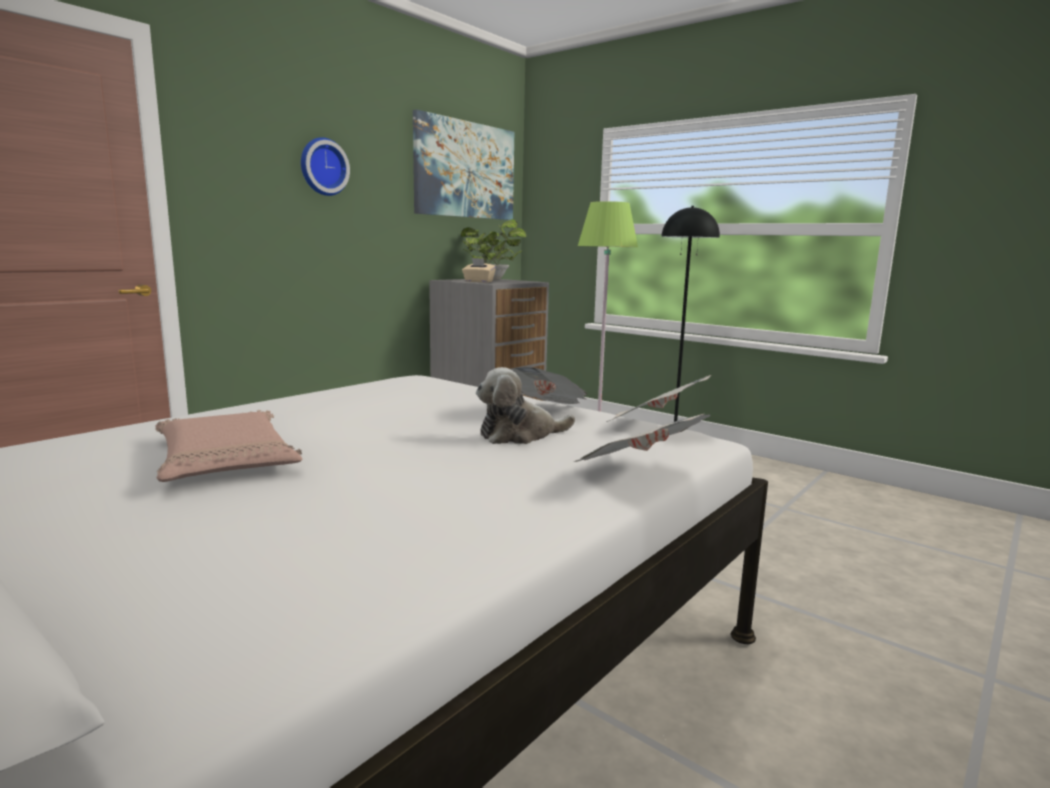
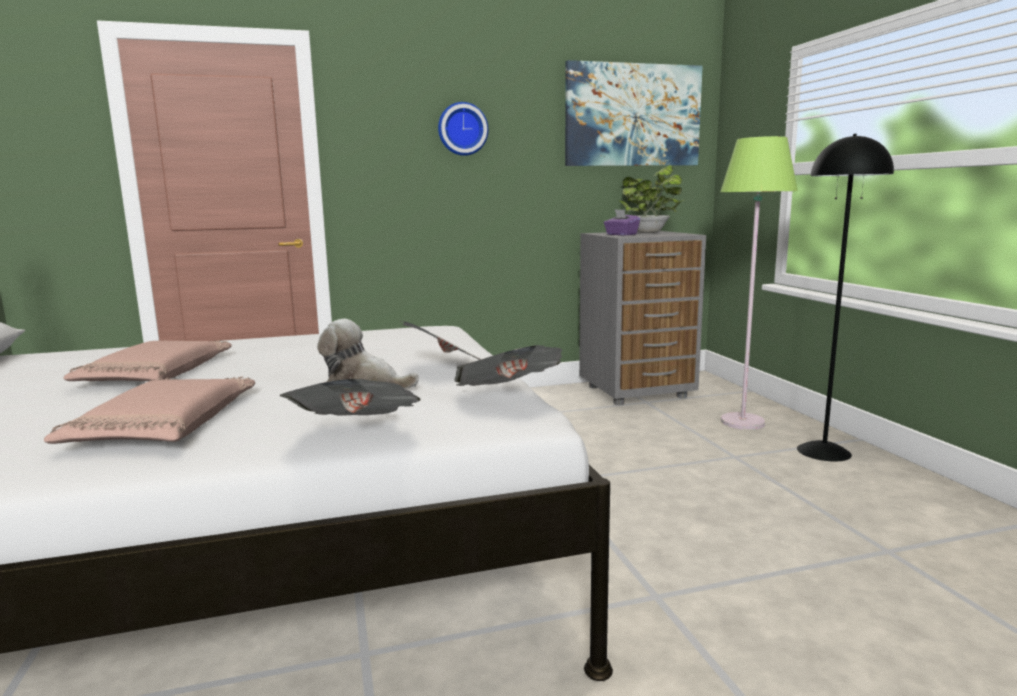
camera: 35 degrees right, 0 degrees up
(417, 500) = (166, 422): none -> beige pillow
(478, 281) = (621, 234): beige tissue box -> purple tissue box

